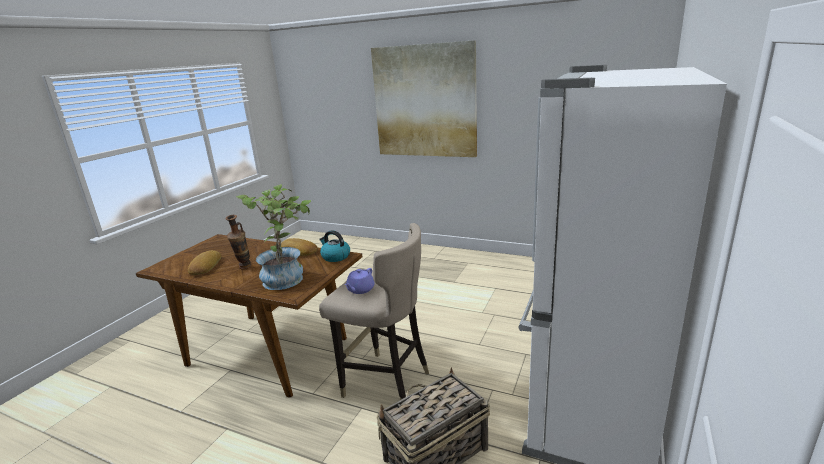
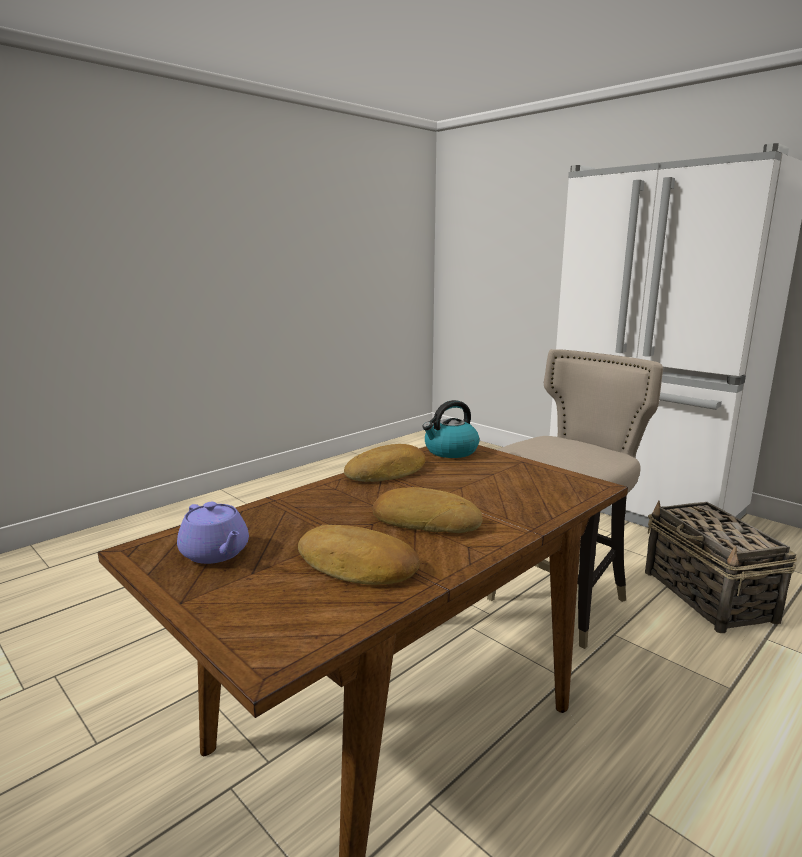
camera: 70 degrees left, 5 degrees down
(244, 269) = (426, 520): vase -> bread
(288, 277) = (510, 486): potted plant -> none
(360, 290) = (578, 455): purple teapot -> purple teapot (215, 553)
(424, 101) = (171, 233): picture -> none

